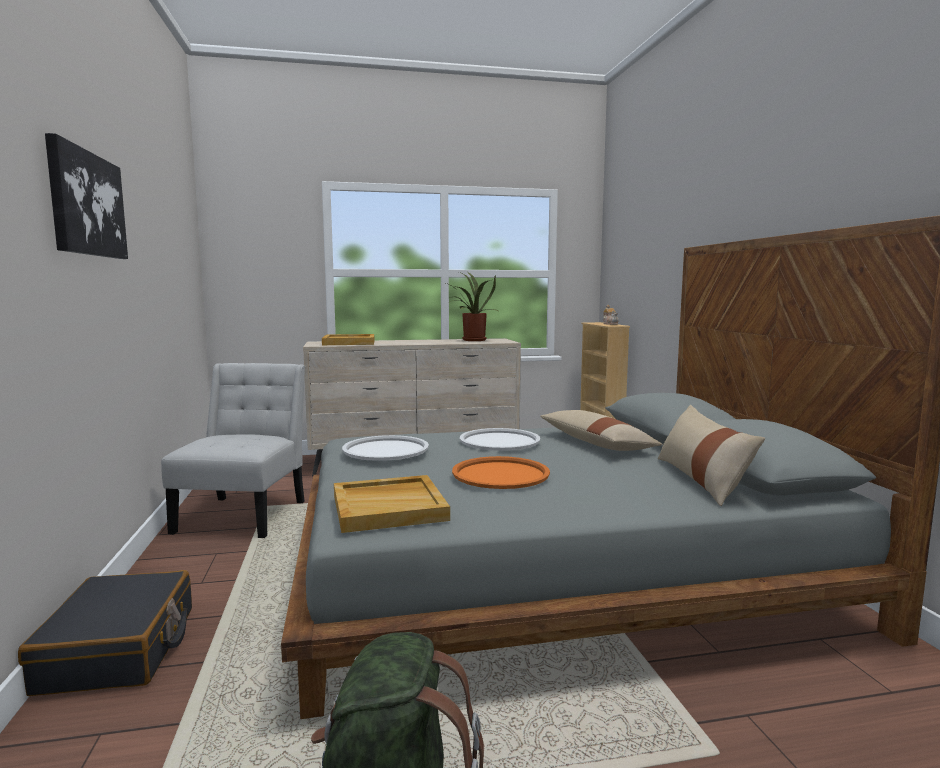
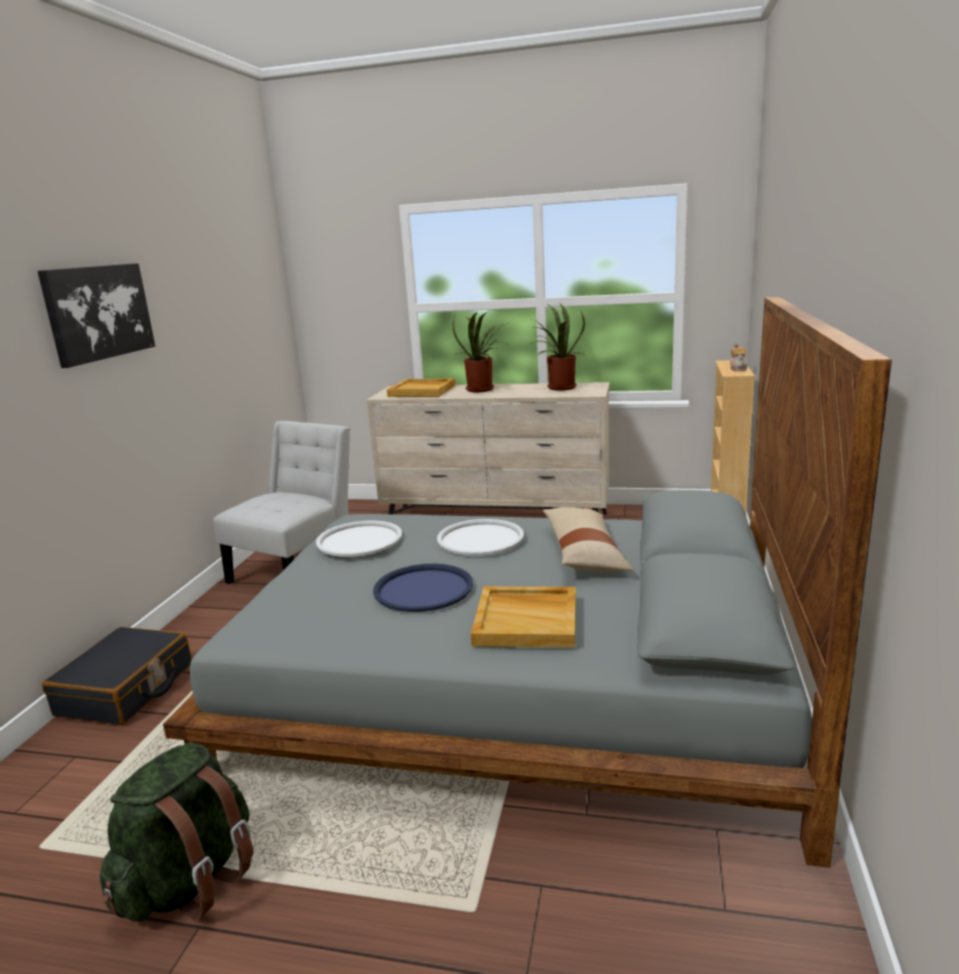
camera: 25 degrees right, 10 degrees up
(389, 507) = (285, 617): beige tray -> beige tray (527, 620)
(406, 341) = (483, 389): none -> potted plant
(500, 474) = (423, 589): orange tray -> blue tray
(702, 479) = (623, 627): beige pillow -> none

